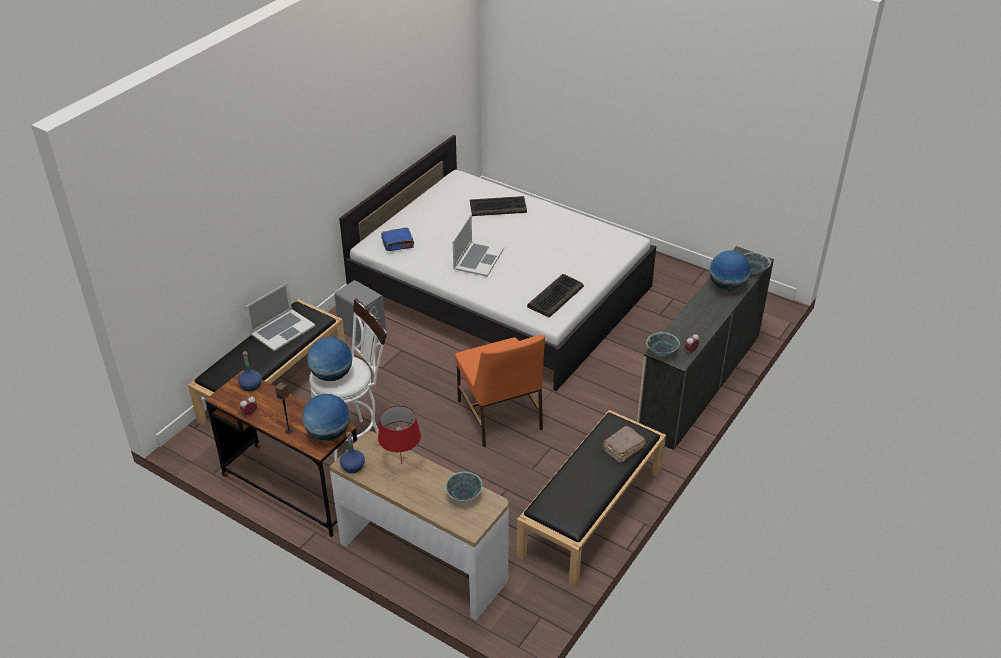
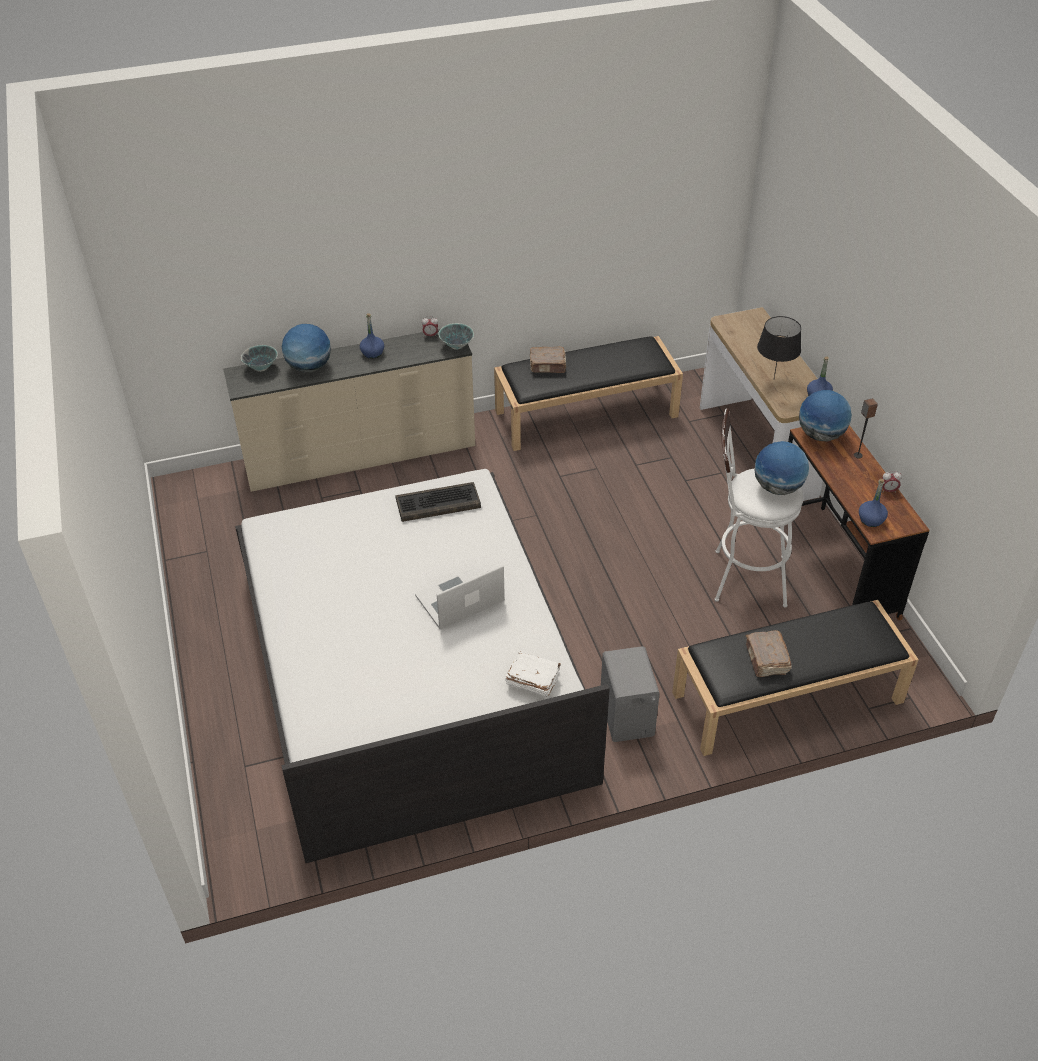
camera: 140 degrees left, 5 degrees up
(282, 330) = (766, 660): laptop -> brown book
(398, 244) = (532, 680): blue book -> white book
(401, 463) = (773, 379): red table lamp -> black table lamp
(464, 496) = (742, 335): bowl -> none
(498, 207) = (340, 669): keyboard -> none
(499, 416) = (575, 527): orange chair -> none
(706, 317) = (372, 353): none -> blue bottle

